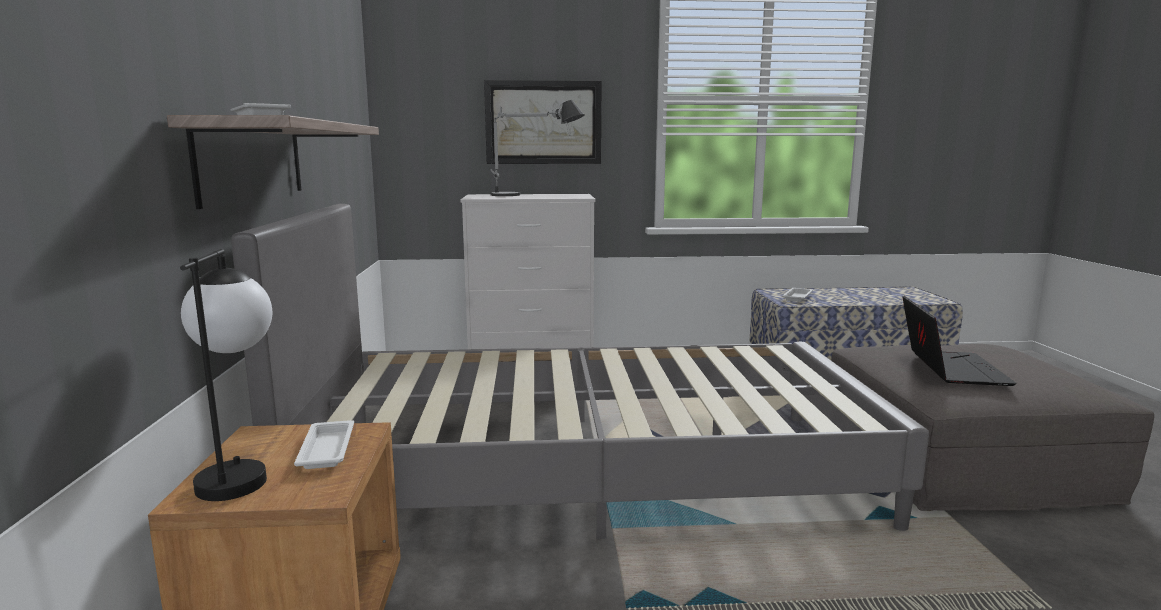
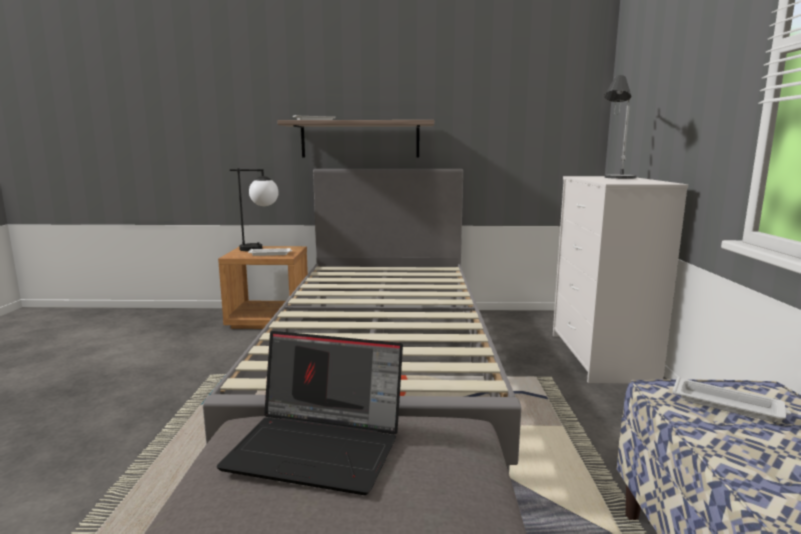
camera: 95 degrees right, 0 degrees up
(543, 122) = (680, 100): picture -> none

